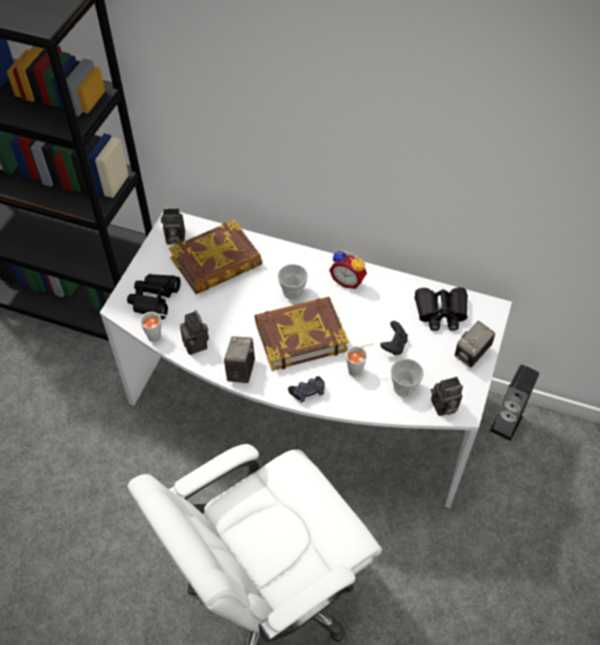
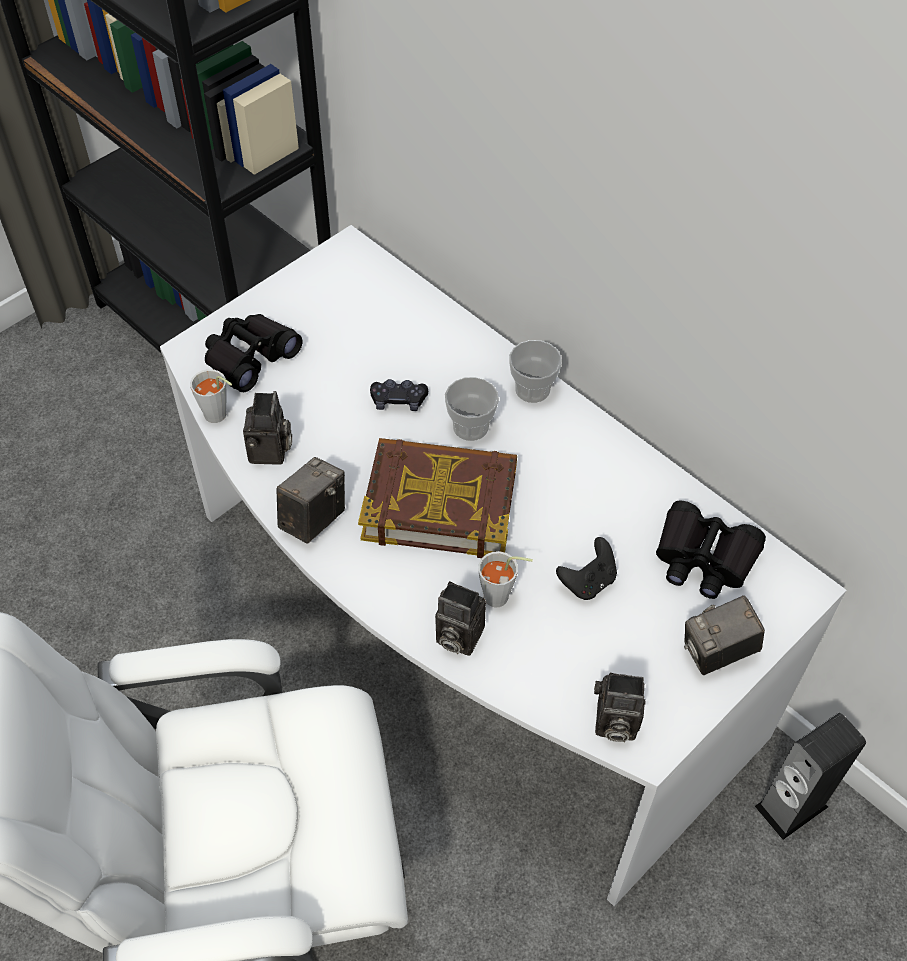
camera: 25 degrees right, 0 degrees up
(174, 239) = (336, 276): camera -> camera (456, 636)
(217, 263) = (378, 336): book -> none
(308, 392) = (398, 599): black game controller -> black game controller (398, 401)
(348, 280) = (573, 443): alarm clock -> none
(404, 387) = (563, 659): cup -> cup (532, 389)

